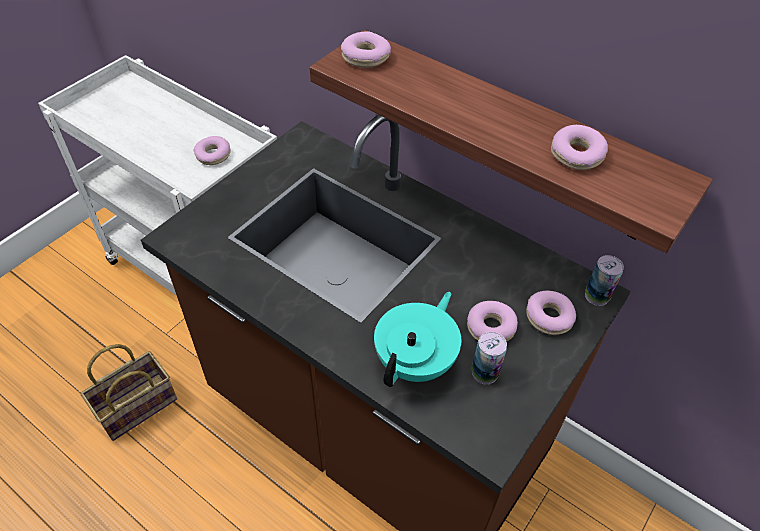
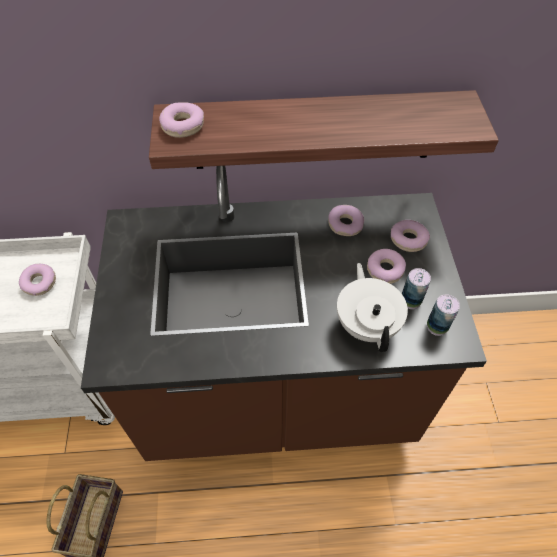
camera: 40 degrees left, 5 degrees up
(416, 361) = (367, 324): turquoise teapot -> white teapot
(576, 155) = (395, 118): donut -> donut (345, 225)
(597, 296) = (419, 208): can -> can (437, 326)

